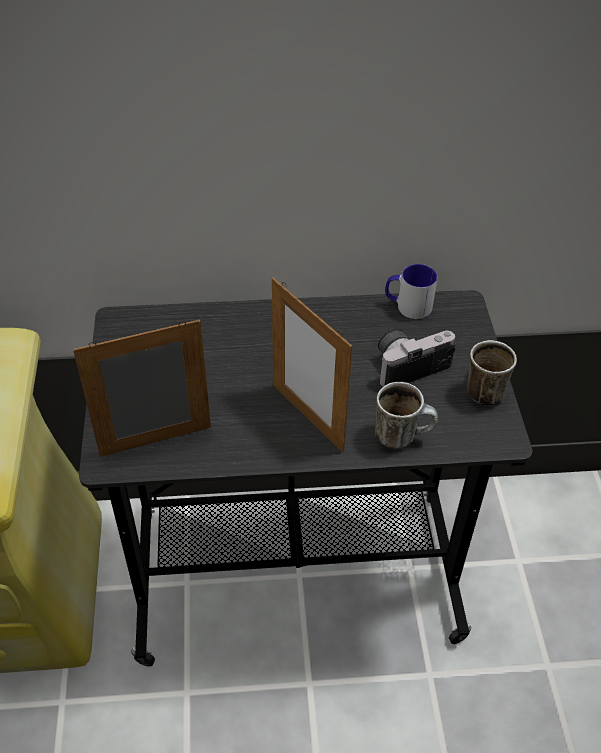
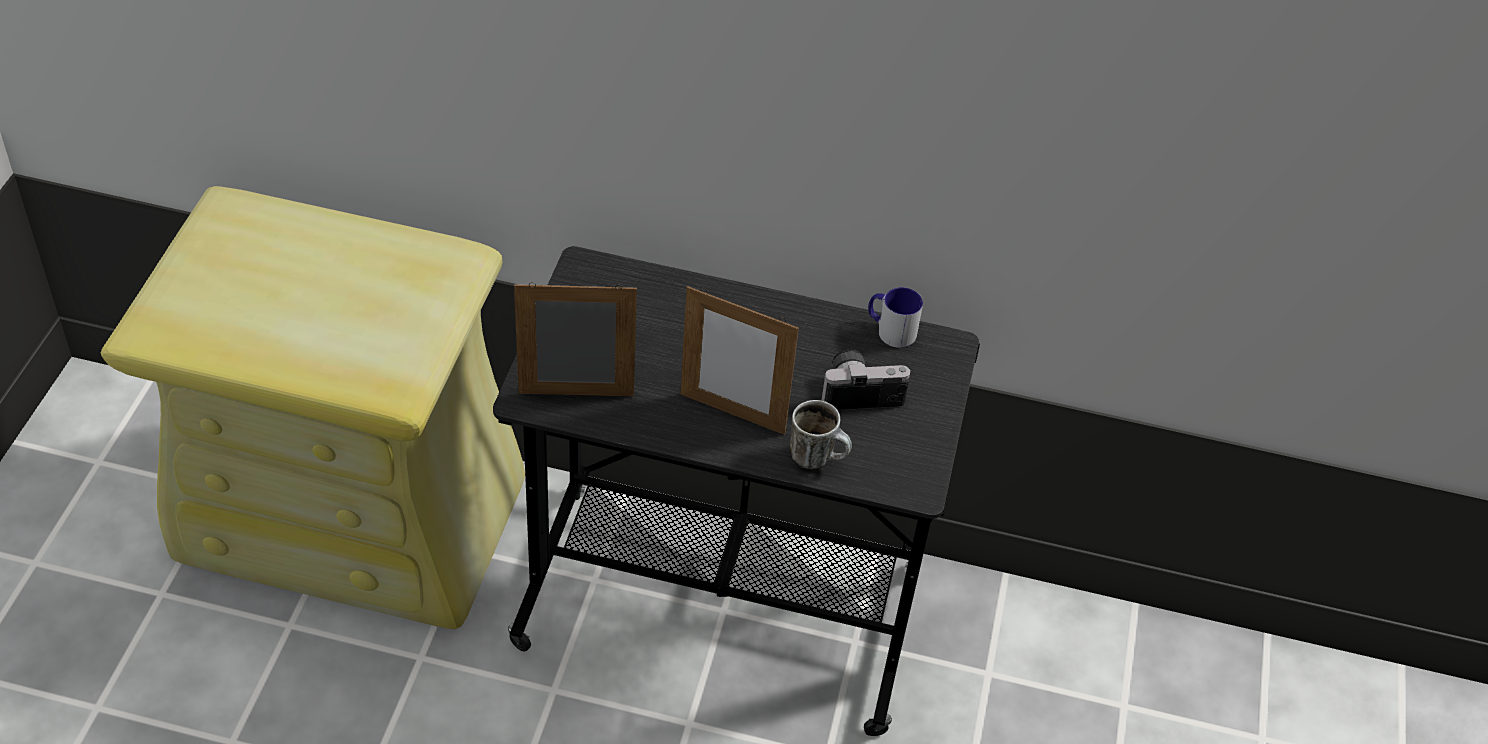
camera: 15 degrees right, 0 degrees up
(307, 417) = (732, 413): picture frame -> picture frame turned 45 degrees counterclockwise
(482, 388) = (924, 436): mug -> none

